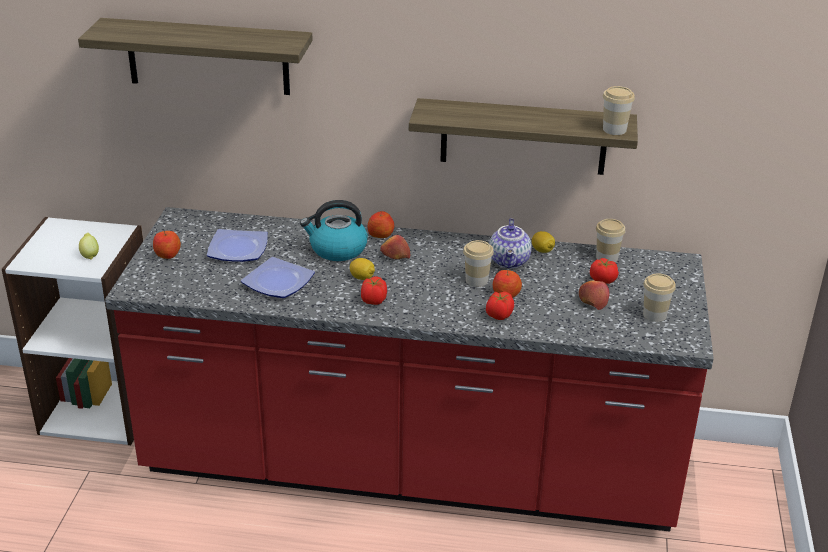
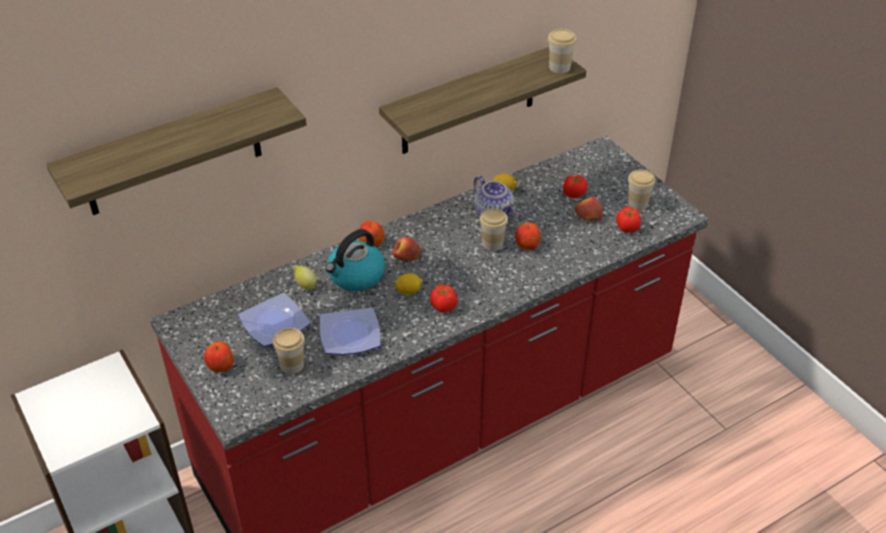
camera: 40 degrees left, 10 degrees up
(90, 255) = (116, 407): lemon -> lemon (305, 285)
(499, 315) = (544, 265): tomato -> tomato (627, 228)
(607, 257) = (553, 172): cup -> cup (292, 365)

